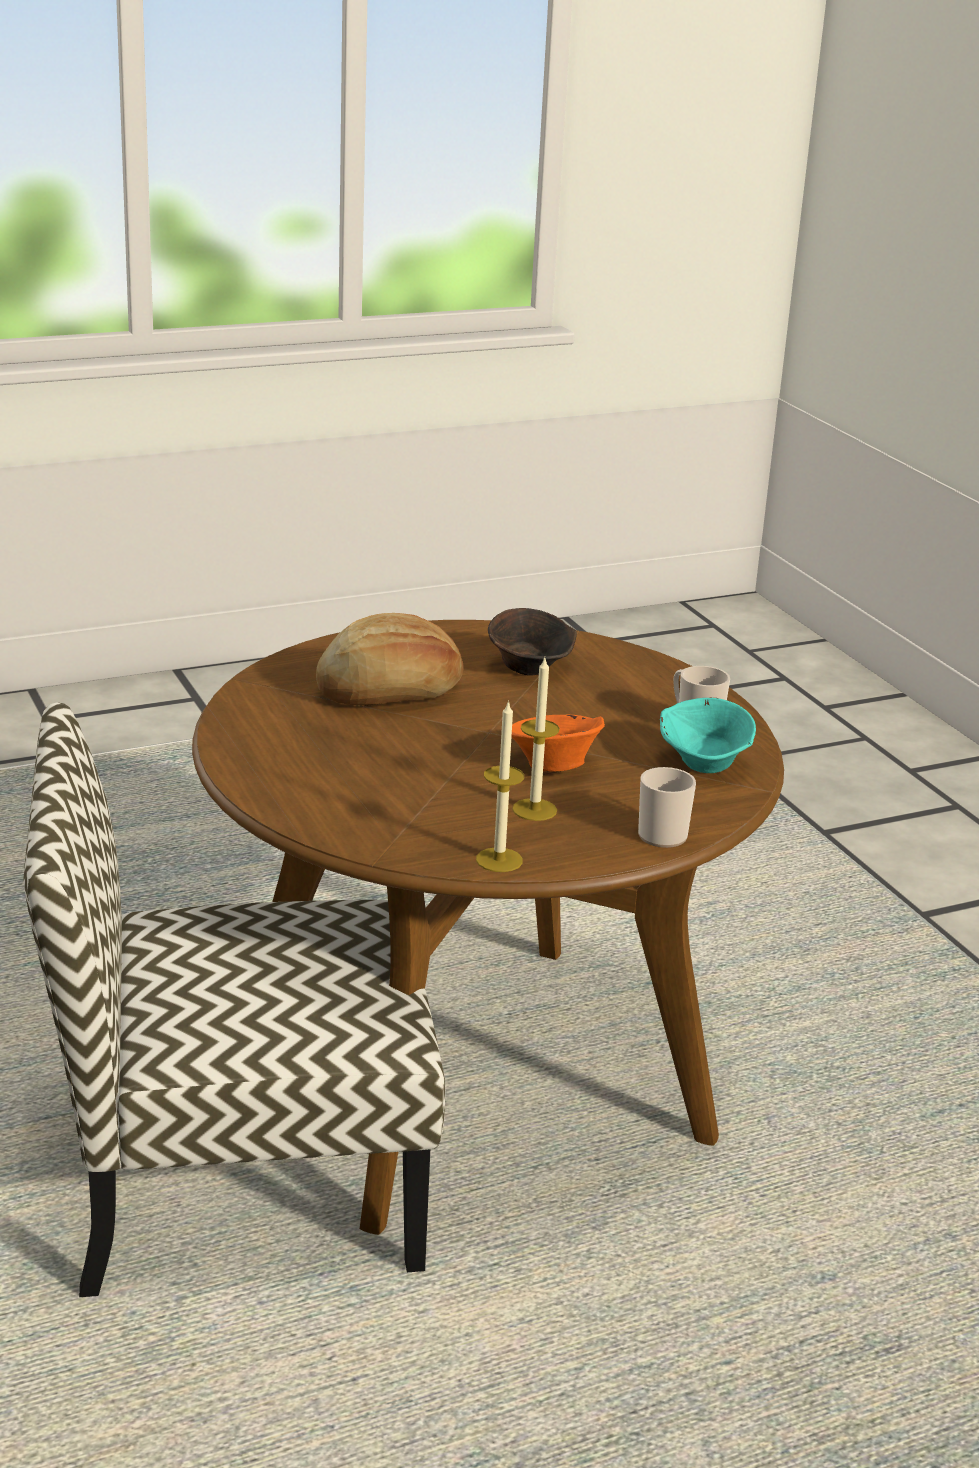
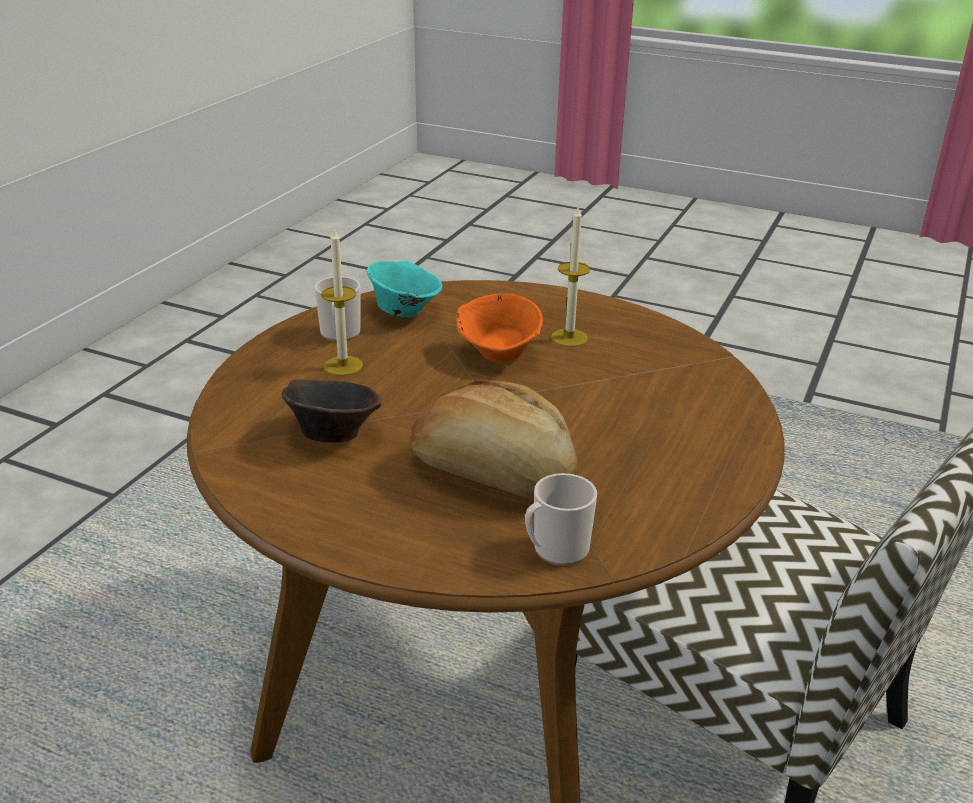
camera: 130 degrees left, 5 degrees up
(499, 860) = (648, 324): candle -> candle (343, 366)
(663, 832) = (521, 295): mug -> mug (555, 550)

